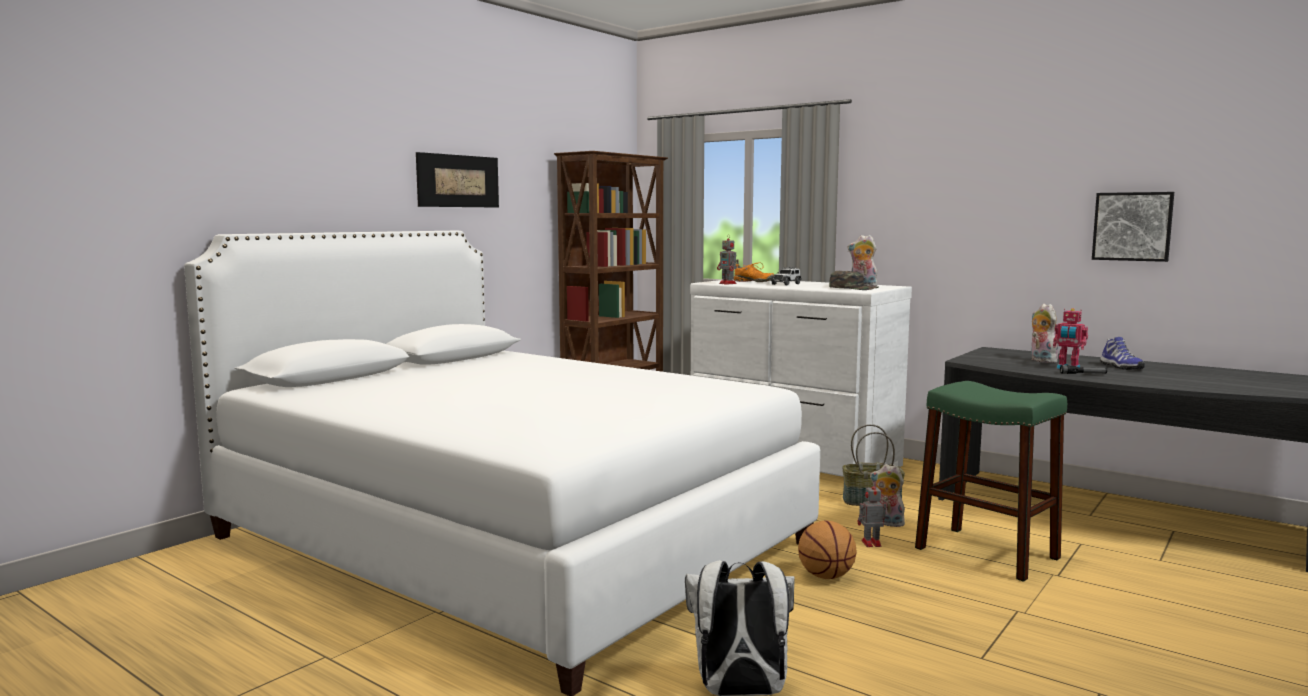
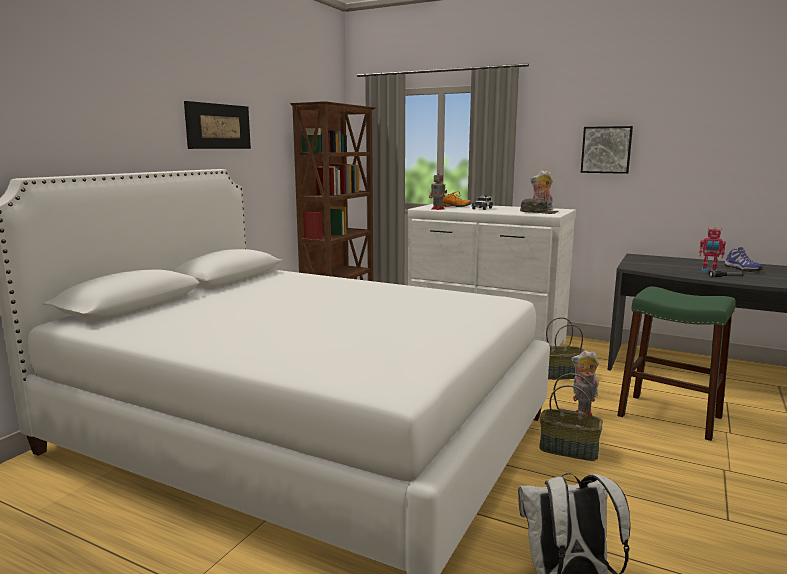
camera: 10 degrees left, 5 degrees up
(826, 577) = (569, 449): basketball -> basket
(1041, 360) = (682, 265): plush toy -> none
(1132, 226) = (744, 164): picture -> picture (606, 150)

